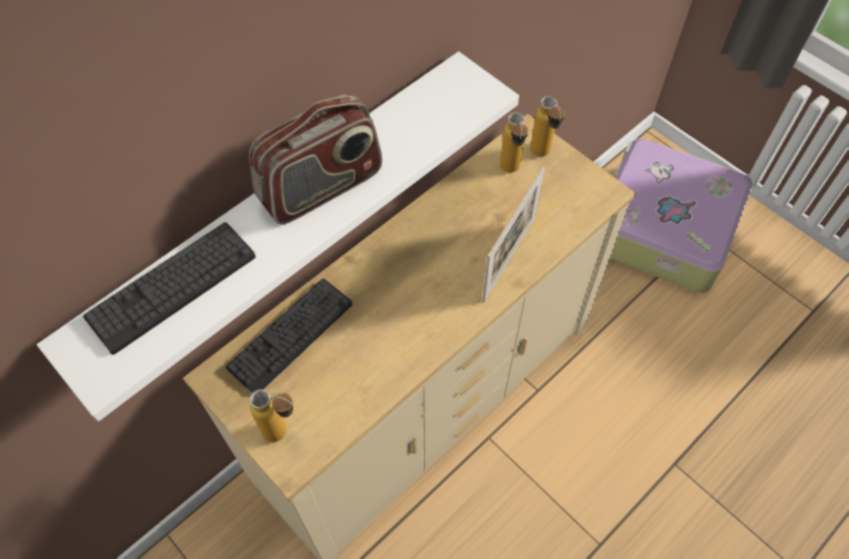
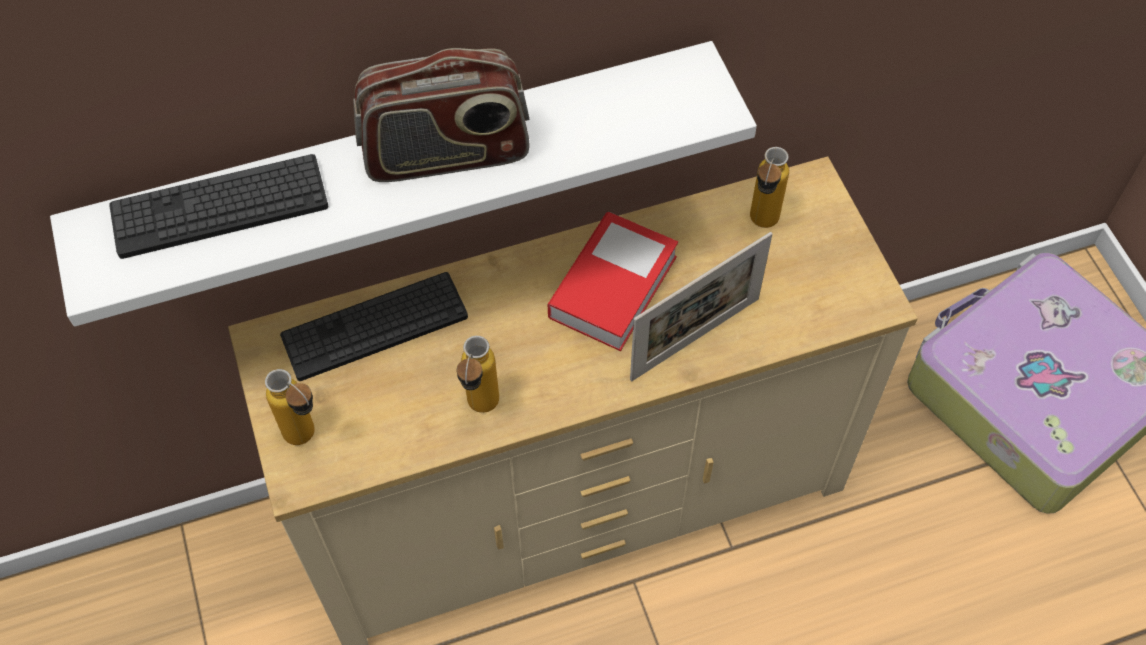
camera: 25 degrees right, 0 degrees up
(438, 246) = (613, 287): none -> book
(543, 156) = (816, 221): bottle -> bottle (480, 412)

